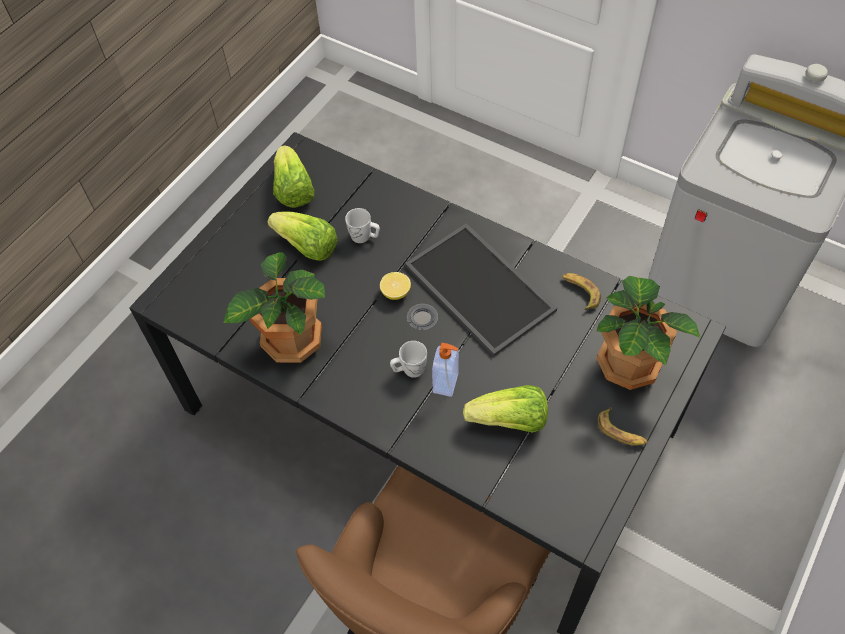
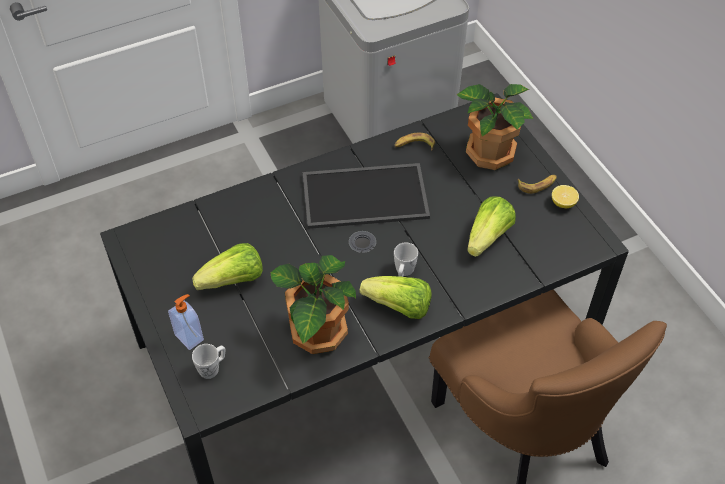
camera: 60 degrees left, 5 degrees down
(293, 190) = (164, 262): lettuce -> lettuce (399, 307)
(364, 237) = (257, 239): white mug -> white mug (212, 368)
(396, 293) = (328, 246): lemon -> lemon (563, 203)
(446, 383) = (432, 256): soap dispenser -> soap dispenser (190, 337)

